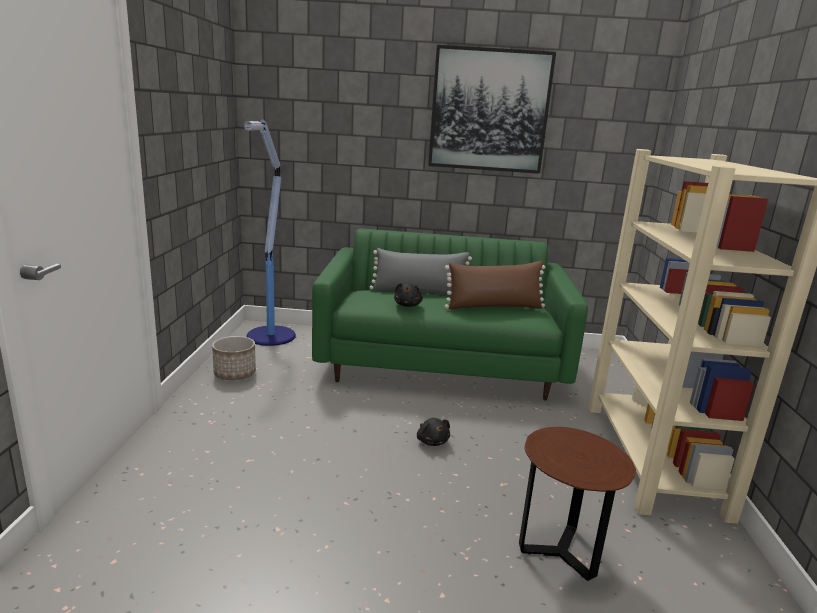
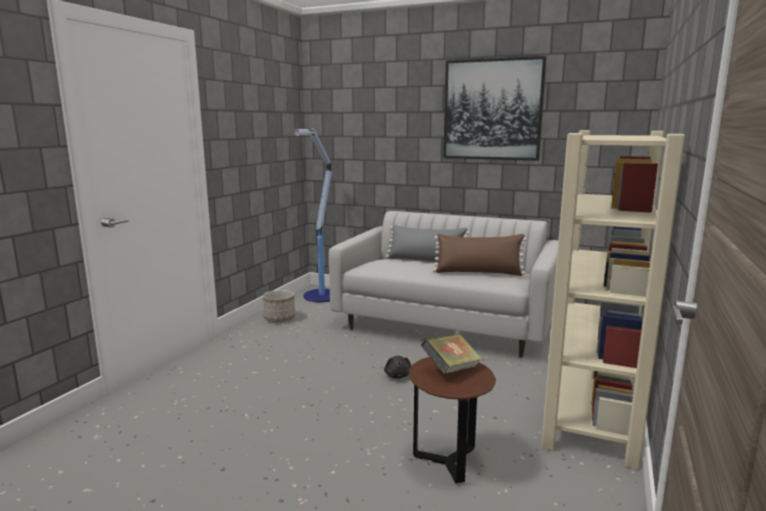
camera: 20 degrees right, 5 degrees down
(408, 305) = (404, 268): black plush toy -> none
(443, 364) = (447, 324): green sofa -> grey sofa
(573, 448) = (451, 369): none -> book

